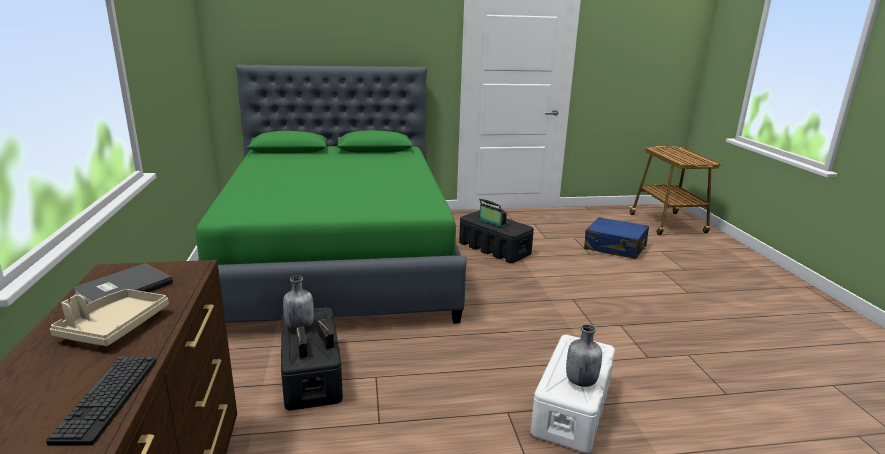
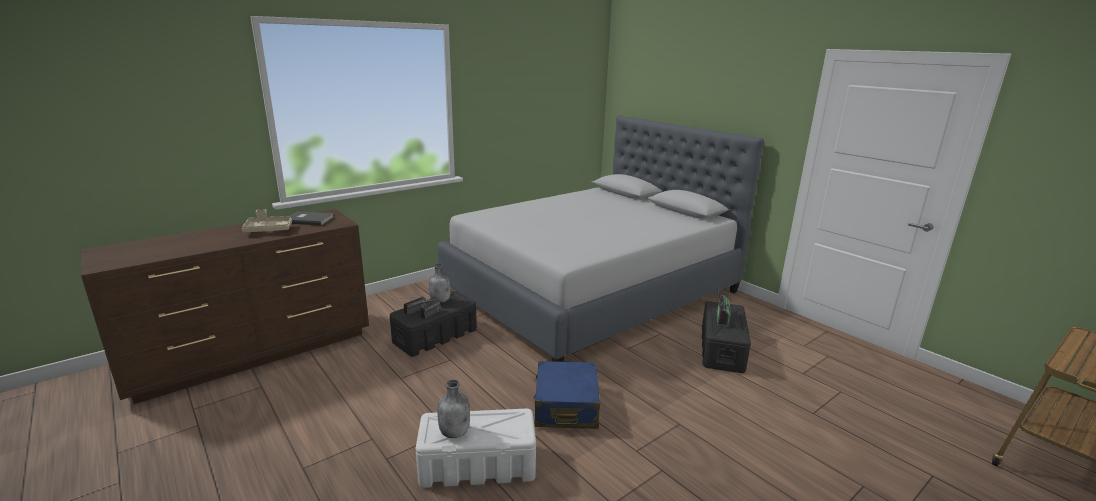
camera: 60 degrees right, 0 degrees up
(107, 398) = (206, 247): keyboard -> none
(338, 259) = (592, 291): green bed -> grey bed
(615, 247) = (868, 430): blue suitcase -> blue suitcase (566, 406)

